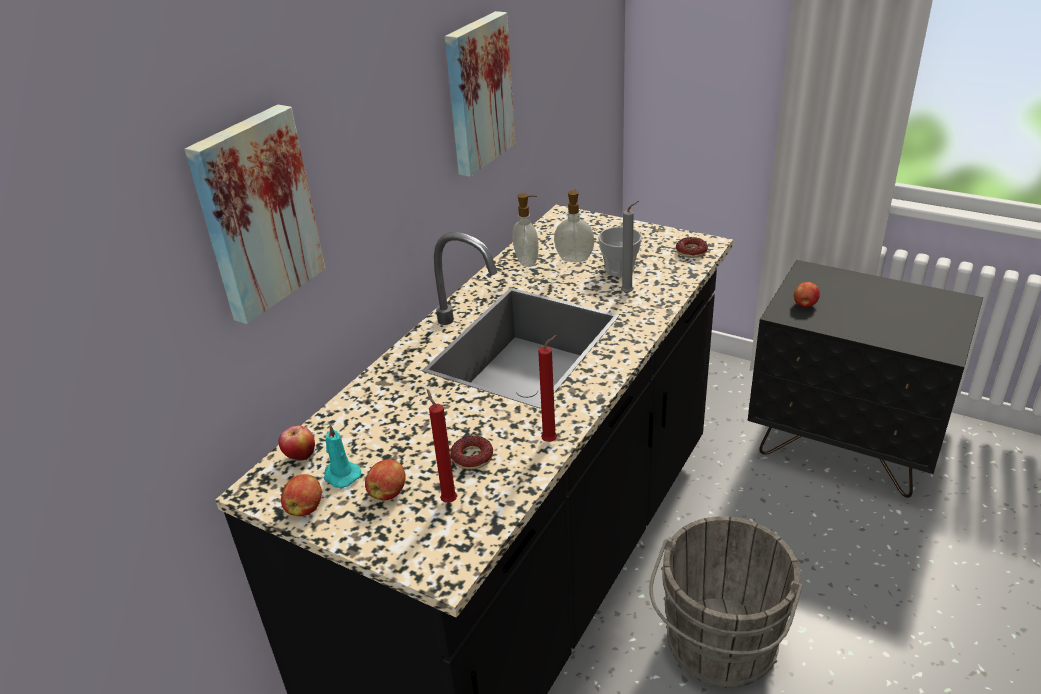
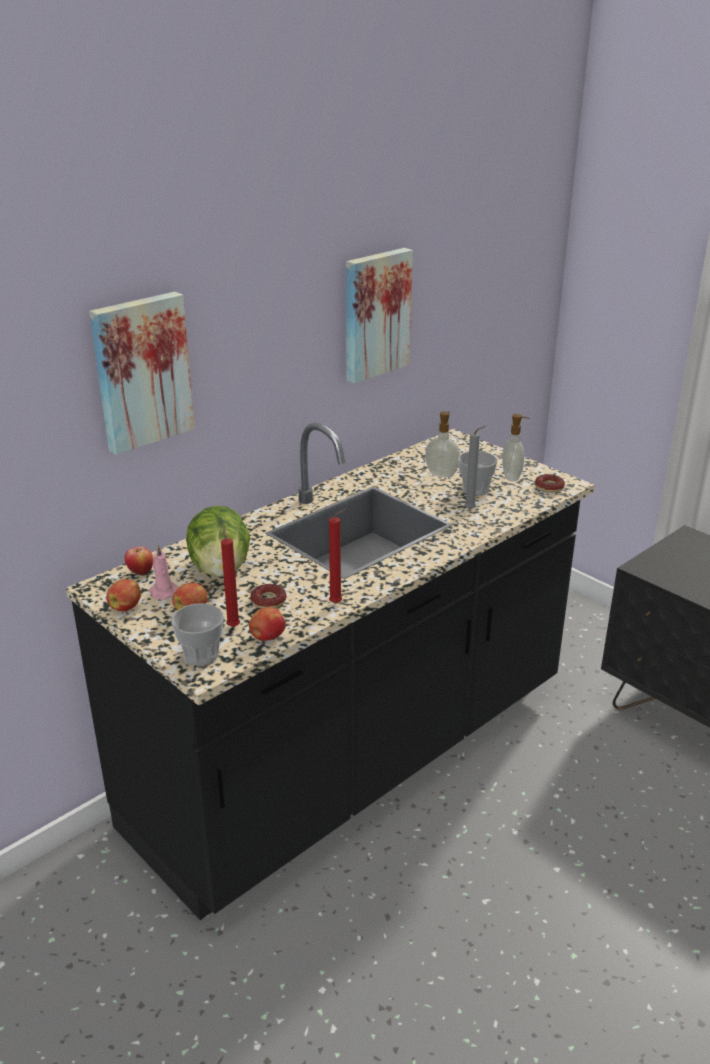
camera: 15 degrees right, 5 degrees down
(340, 475) = (163, 591): turquoise candle -> pink candle
(394, 429) = (220, 569): none -> lettuce
(430, 550) = (201, 655): none -> cup
(527, 261) = (400, 469): soap dispenser -> soap dispenser (512, 477)
(719, 648) = (492, 857): grey bucket -> none
(804, 305) = (667, 564): apple -> apple (267, 637)

